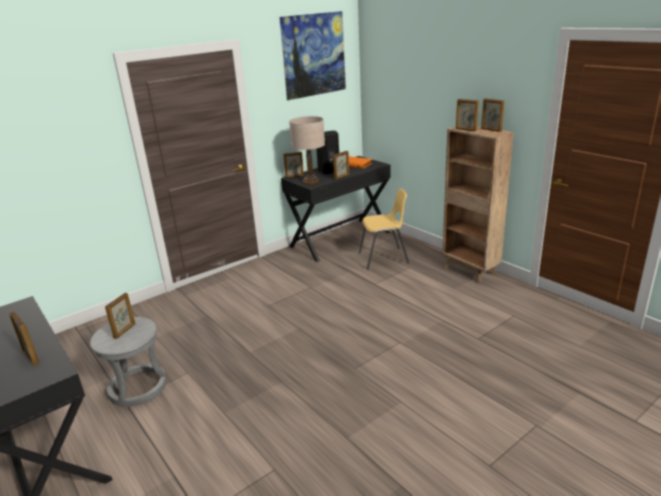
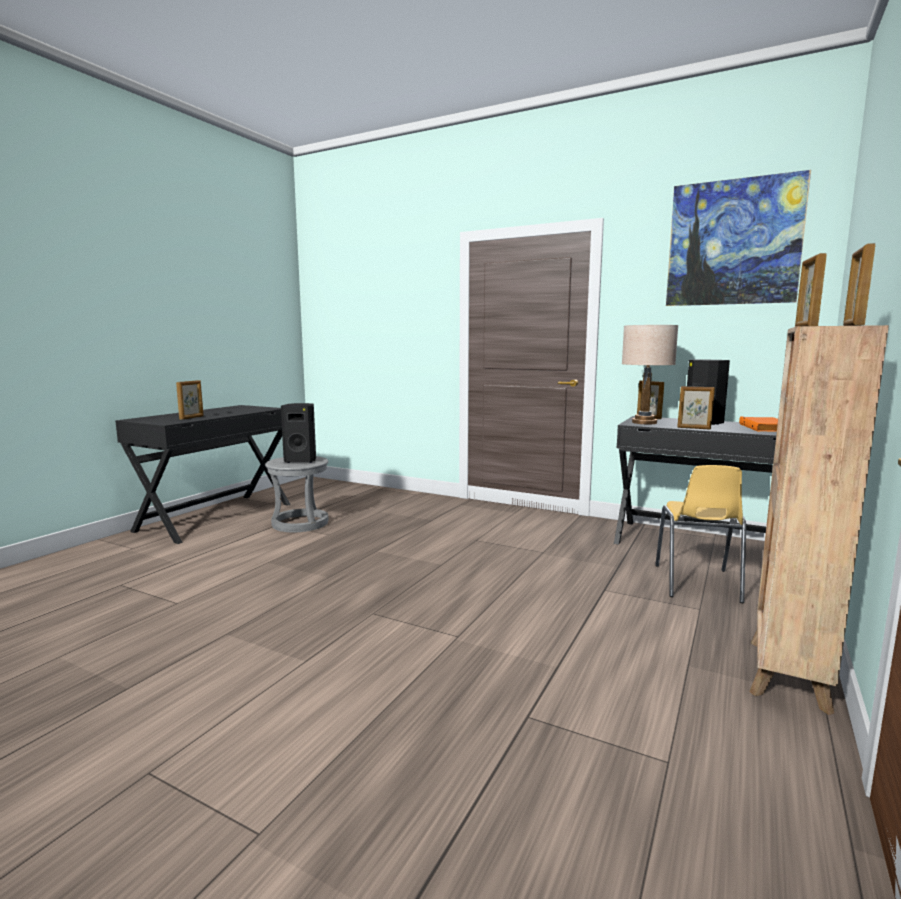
camera: 65 degrees right, 15 degrees down
(125, 331) = (301, 460): picture frame -> black speaker
(384, 258) = (697, 583): yellow chair -> yellow chair turned 45 degrees clockwise

